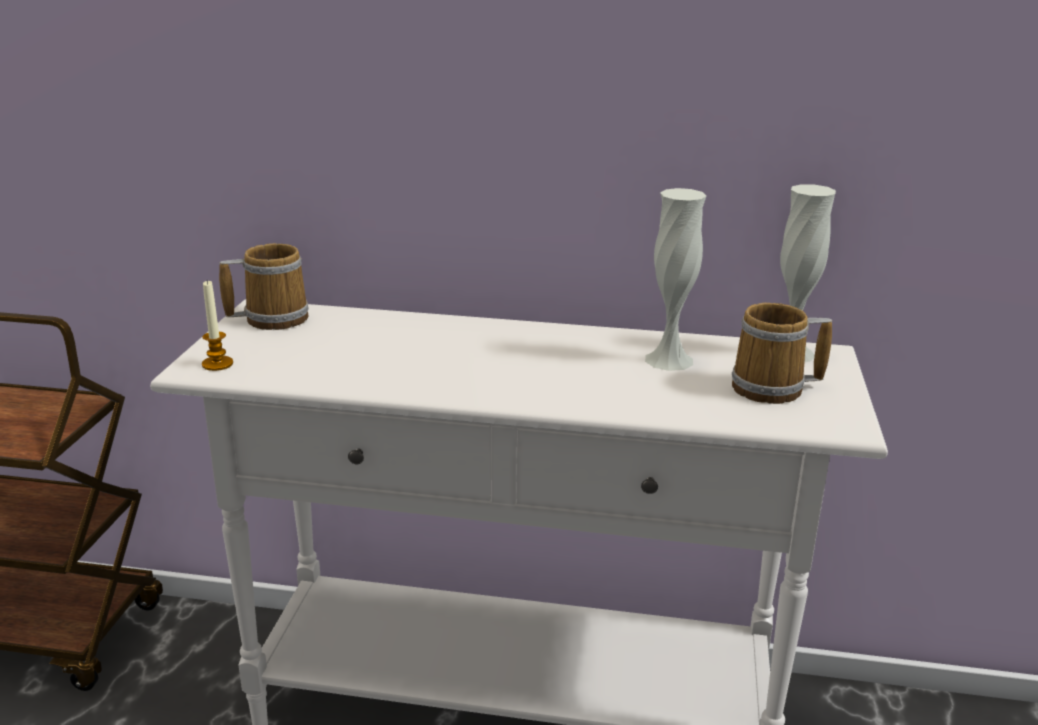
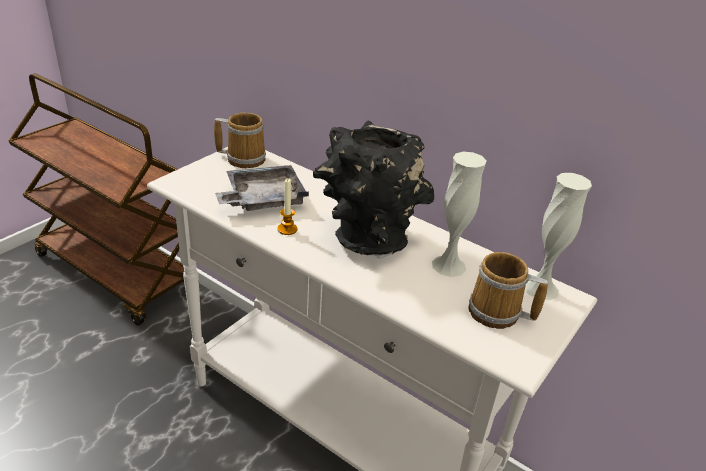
camera: 25 degrees right, 10 degrees up
(217, 364) = (187, 182): candle -> candle (287, 229)
(354, 355) = (263, 199): none -> grey tray
(540, 360) = (365, 238): none -> black vase

